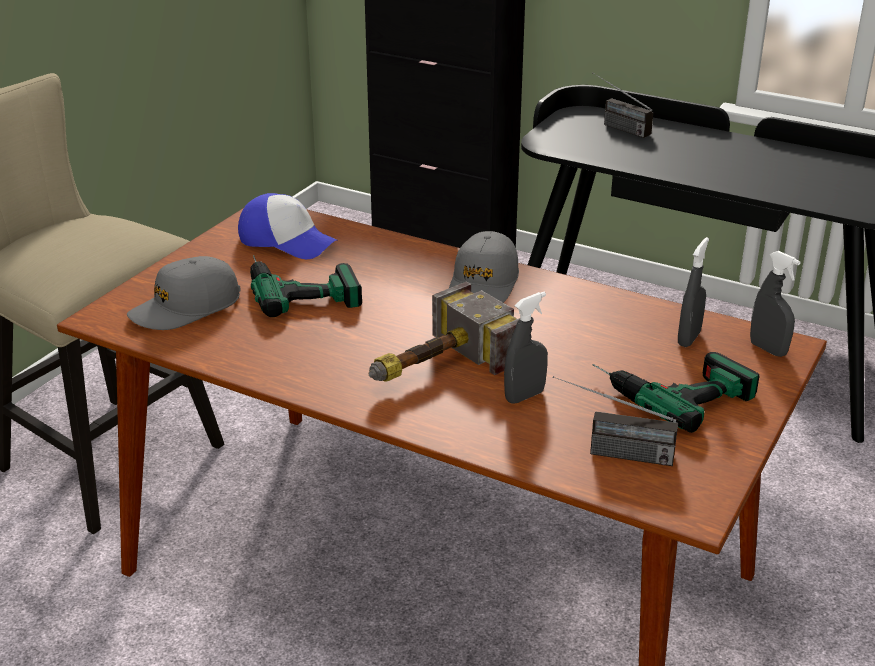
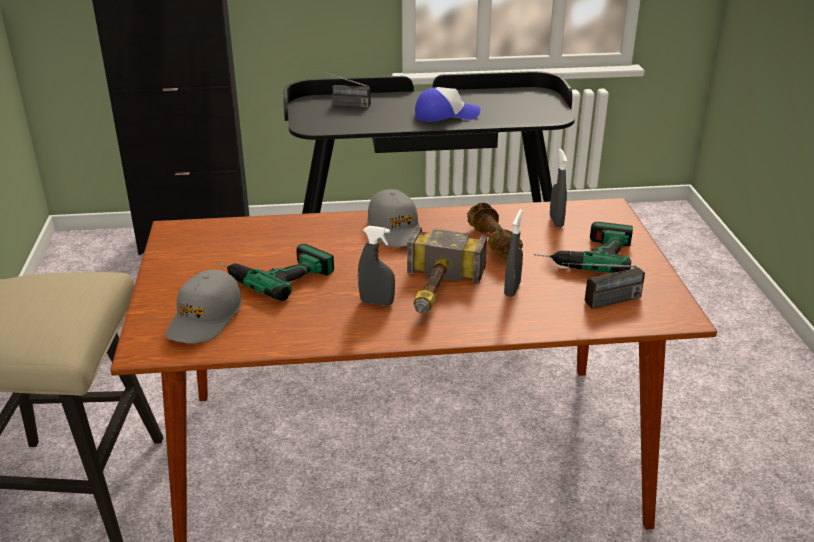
camera: 35 degrees left, 0 degrees up
(287, 241) = (219, 245): cap -> cap (446, 115)
(573, 336) = (492, 243): none -> brown dumbbell
(768, 349) = (603, 213): grey spray bottle -> grey spray bottle (376, 302)

